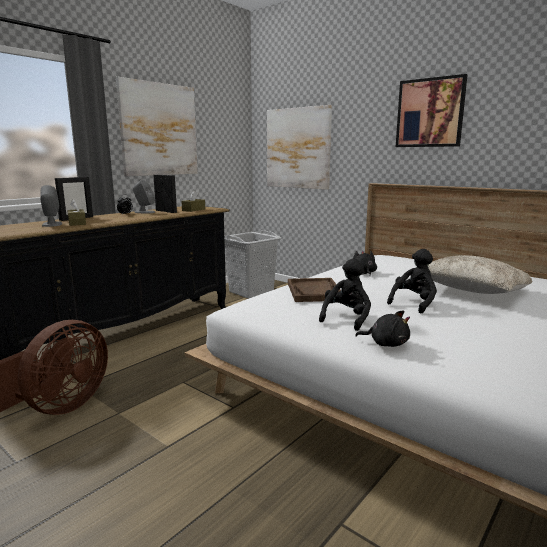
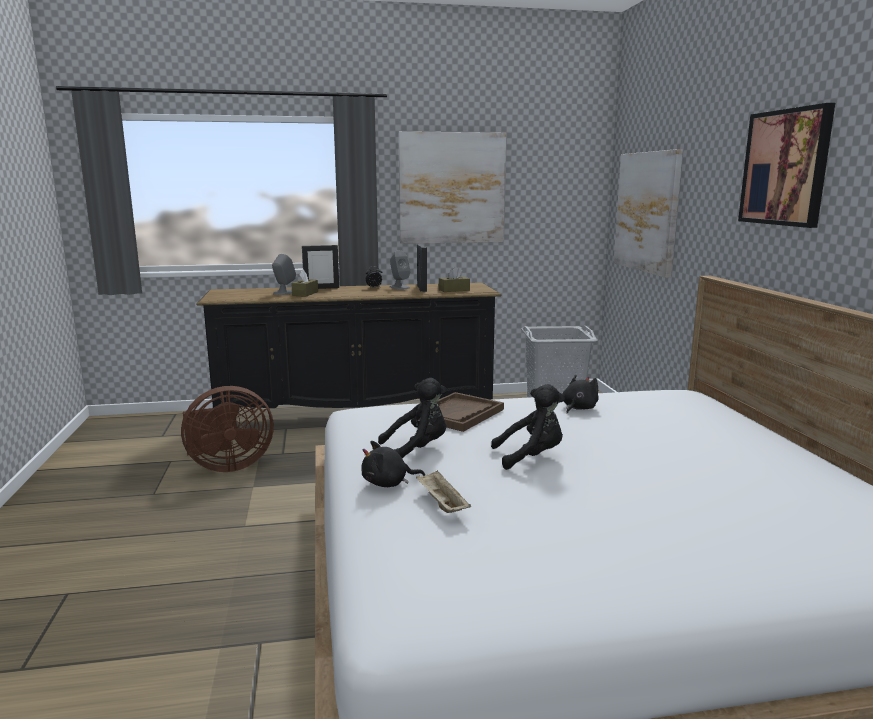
camera: 40 degrees right, 0 degrees up
(386, 343) = (388, 483): black plush toy -> black plush toy turned 105 degrees clockwise
(445, 343) = (441, 504): none -> beige tray
(472, 291) = (658, 468): beige pillow -> none

